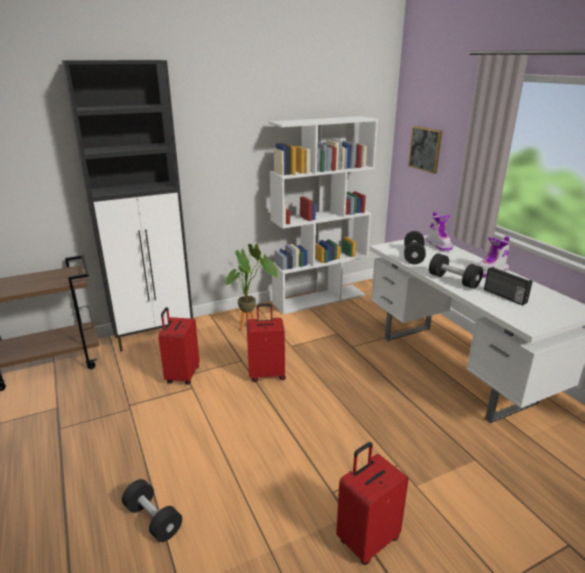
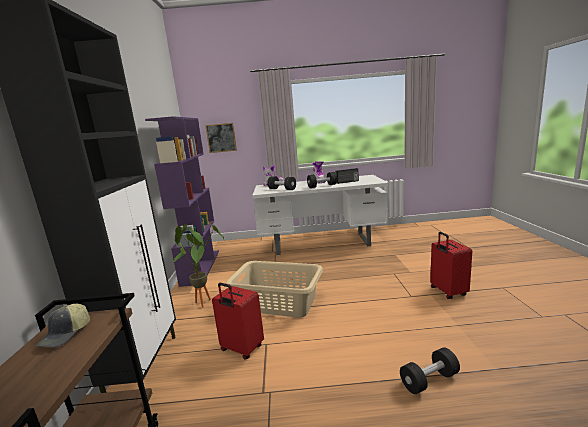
camera: 65 degrees left, 10 degrees down
(56, 276) = (66, 334): none -> cap
(267, 374) = (278, 302): red suitcase -> beige laundry basket
(319, 299) = (200, 267): white bookcase -> purple bookcase

